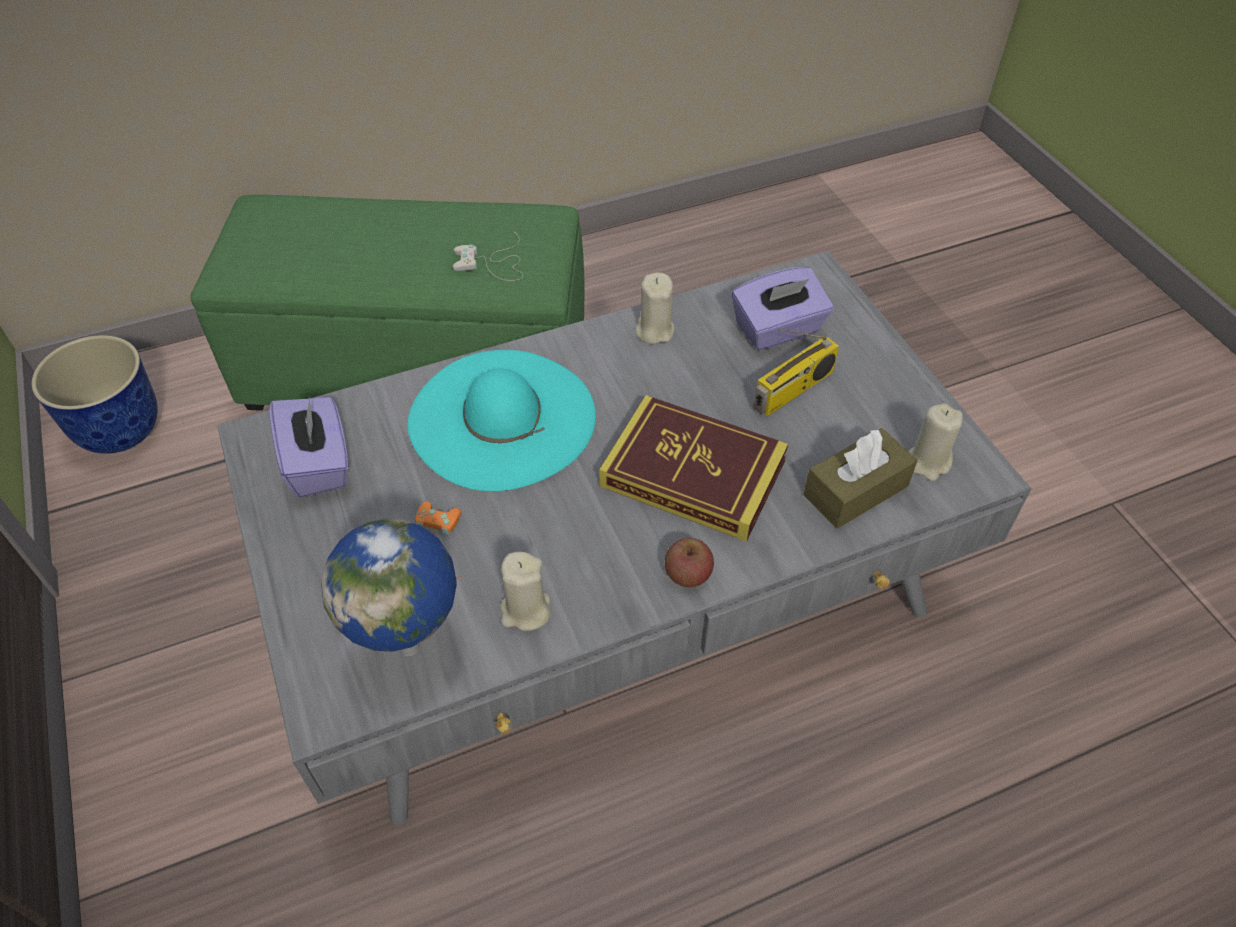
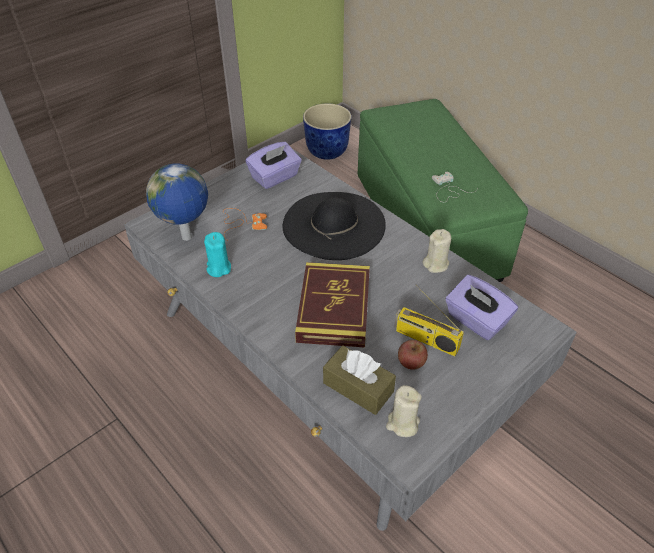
camera: 70 degrees right, 5 degrees down
(502, 418) = (334, 224): turquoise hat -> black hat
(525, 610) = (218, 268): beige candle -> turquoise candle
(688, 574) = (263, 322): apple -> apple (411, 362)

